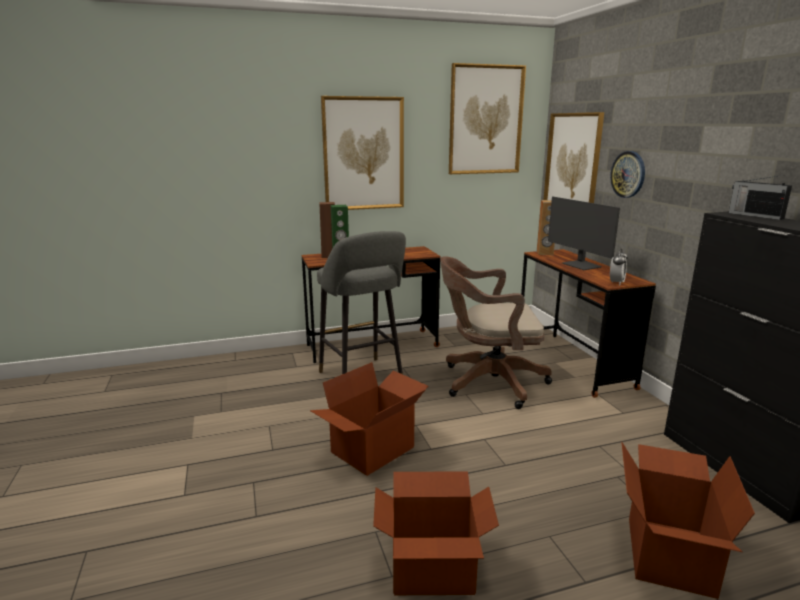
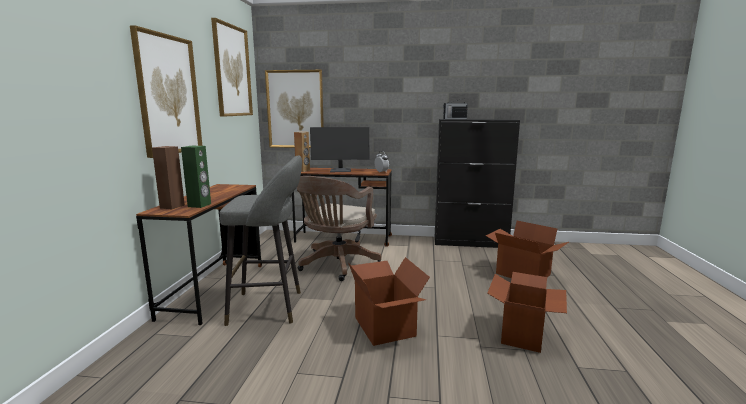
camera: 65 degrees left, 5 degrees down
(628, 174) = (352, 108): wall clock -> none

